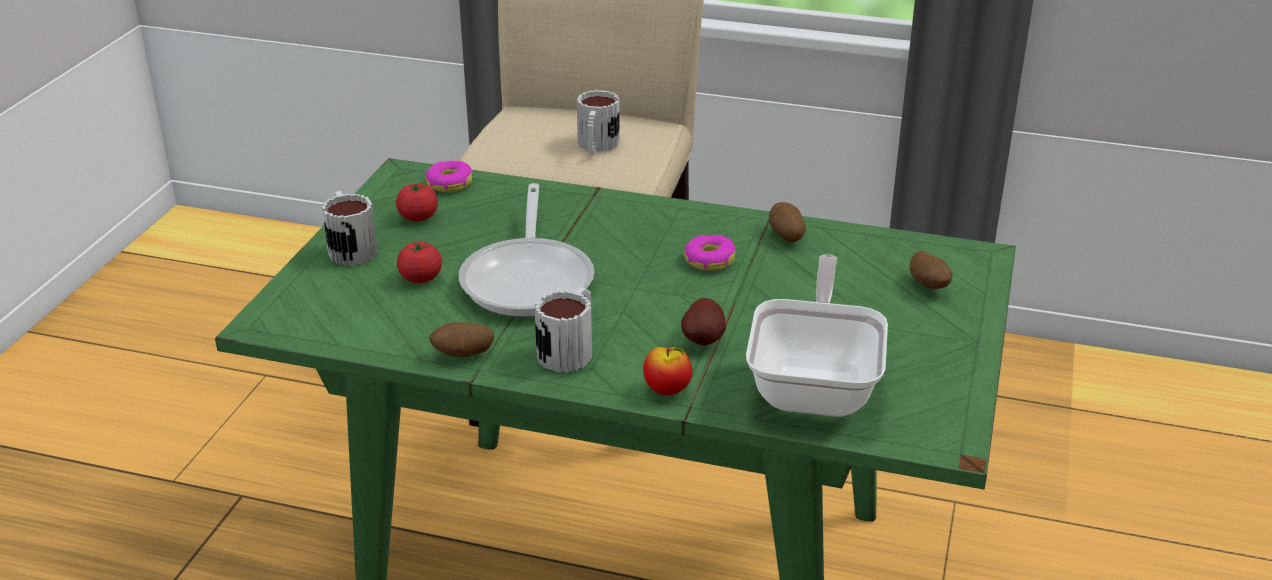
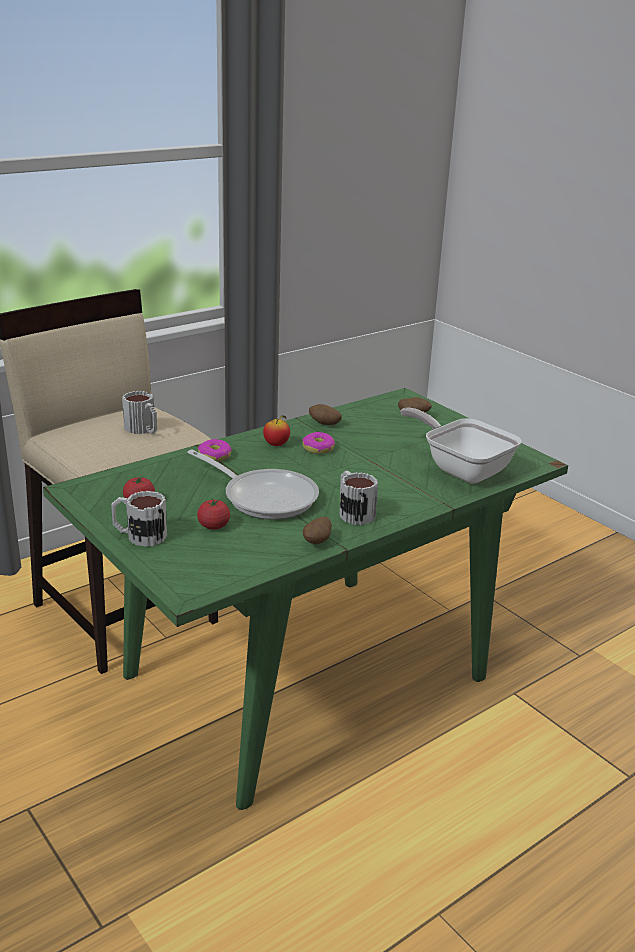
camera: 55 degrees left, 5 degrees down
(449, 183) = (114, 480): donut -> donut (214, 456)
(667, 390) = (423, 502): apple -> apple (276, 444)
(704, 340) = (391, 477): potato -> none

